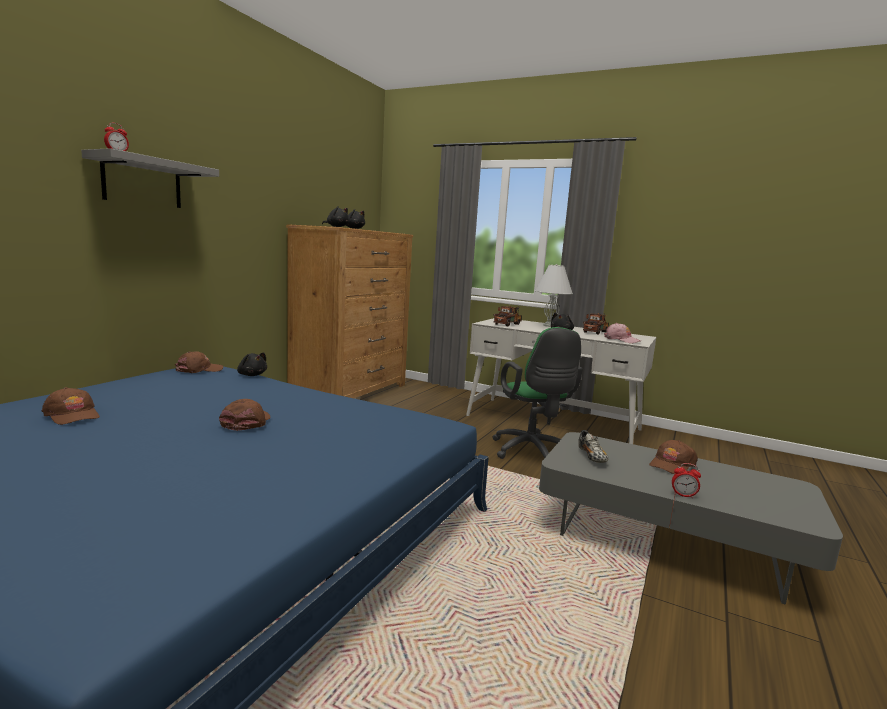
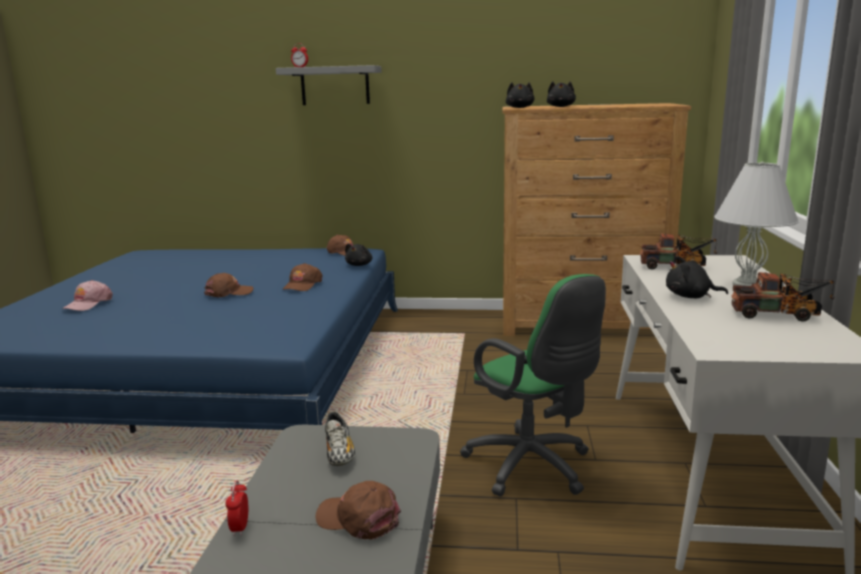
camera: 70 degrees right, 5 degrees up
(72, 415) = (212, 263): brown cap -> brown cap (302, 285)
(531, 453) = (533, 468): green office chair -> green office chair turned 90 degrees counterclockwise
(592, 457) = (339, 453): shoe -> shoe turned 75 degrees counterclockwise
(621, 340) = (725, 337): pink cap -> pink cap (88, 304)

